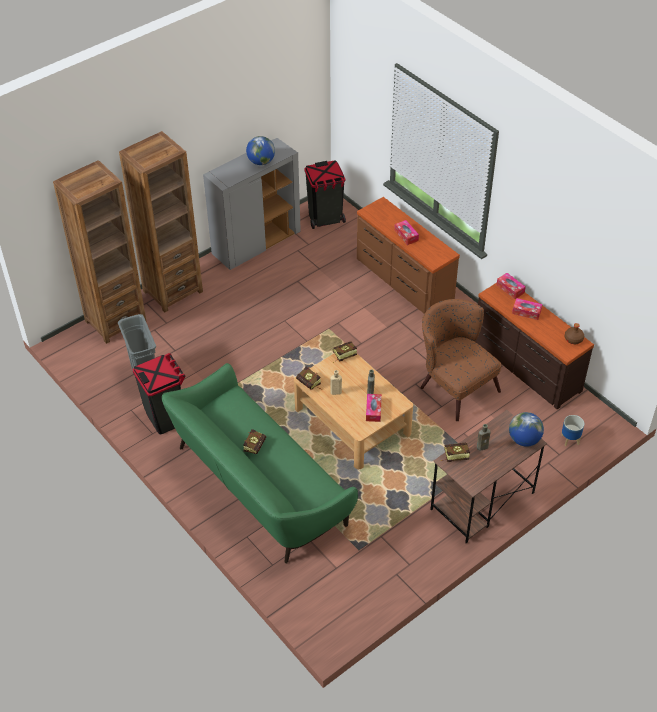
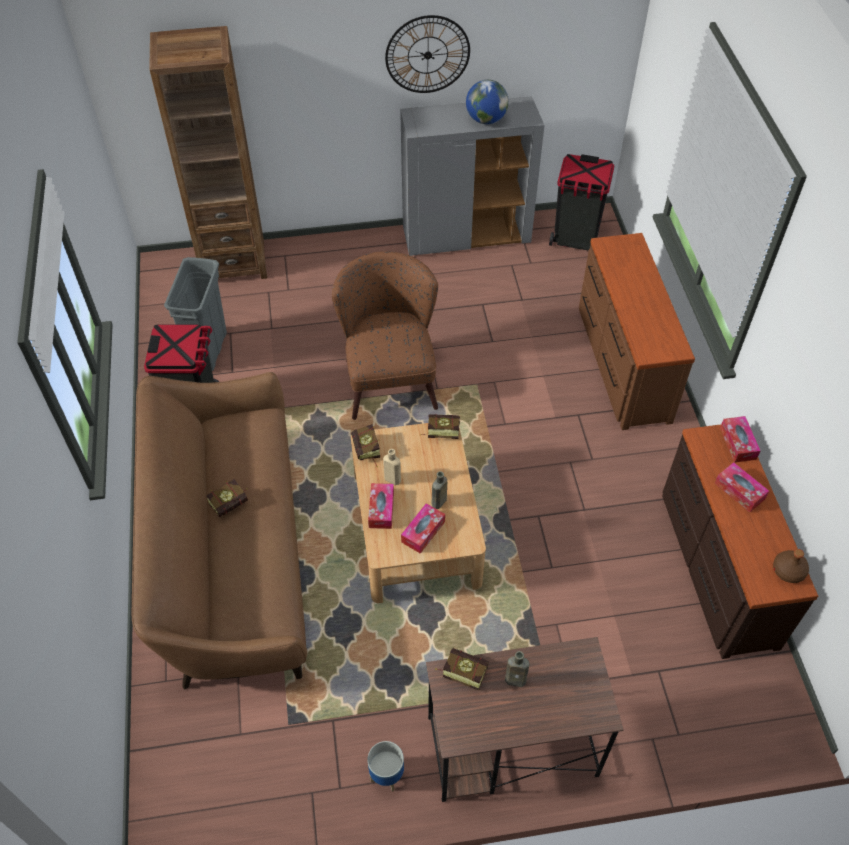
camera: 30 degrees right, 5 degrees up
(172, 291) = (325, 254): brown bookcase -> none
(213, 134) = (427, 55): none -> wall clock
(258, 485) = (232, 556): green sofa -> brown sofa
(406, 235) = (635, 299): tissue box -> tissue box (381, 509)
(454, 385) = (591, 544): brown armchair -> brown armchair (389, 375)
(524, 439) = (590, 703): globe -> none
(570, 439) = (711, 719): planter -> planter (387, 775)

